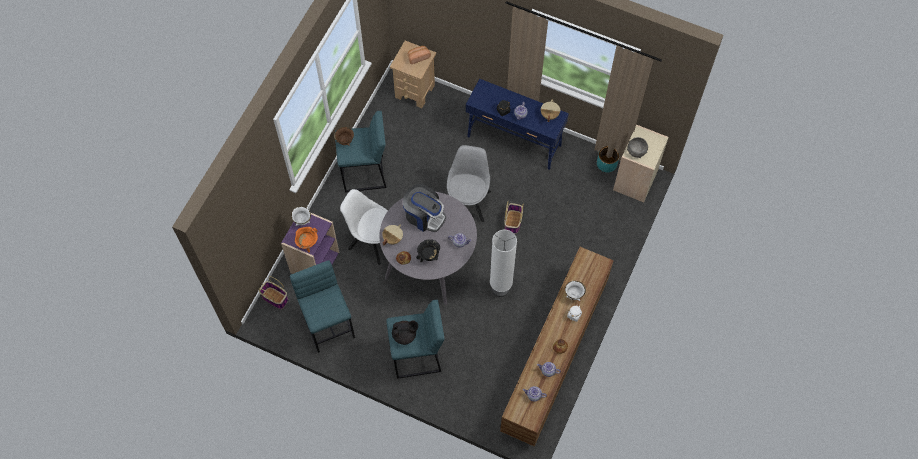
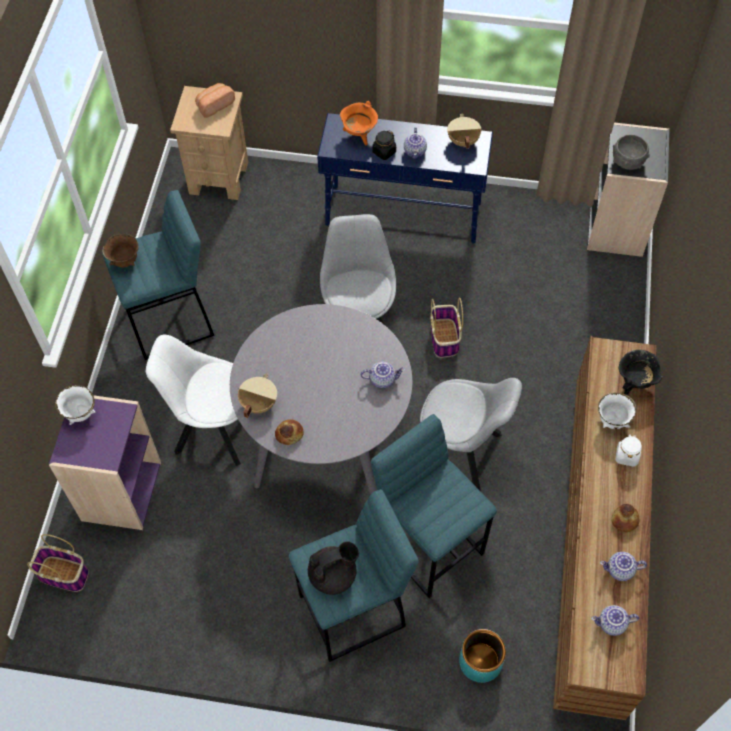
camera: 15 degrees left, 5 degrees down
(307, 243) = (101, 452): orange cooking pot -> orange cooking pot (359, 135)
(328, 325) = (174, 596): turquoise stool -> turquoise stool (428, 544)
(424, 215) = (304, 350): coffee machine -> none
(429, 256) = (334, 418): black cooking pot -> black cooking pot (634, 383)
(500, 289) = (461, 452): white floor lamp -> grey chair
(607, 163) = (562, 213): turquoise planter -> turquoise planter (481, 661)
(635, 181) = (617, 228): beige bookcase -> black bookcase

